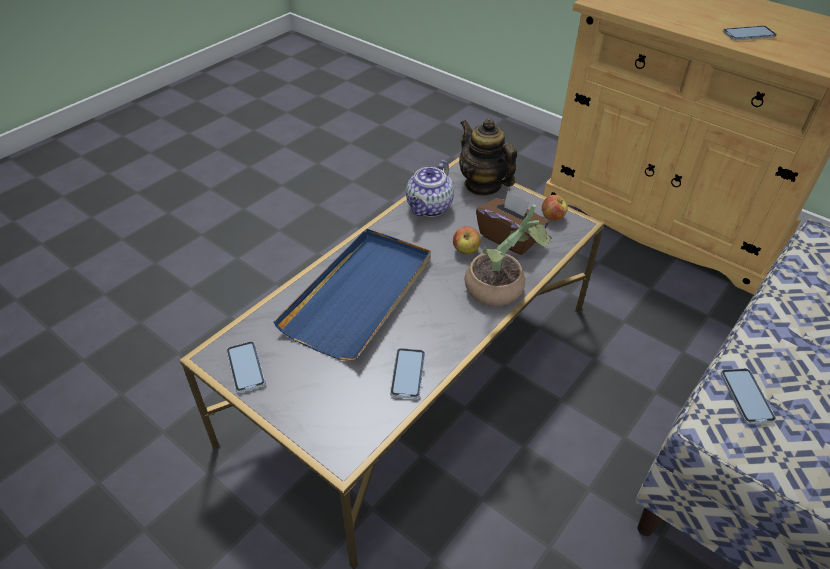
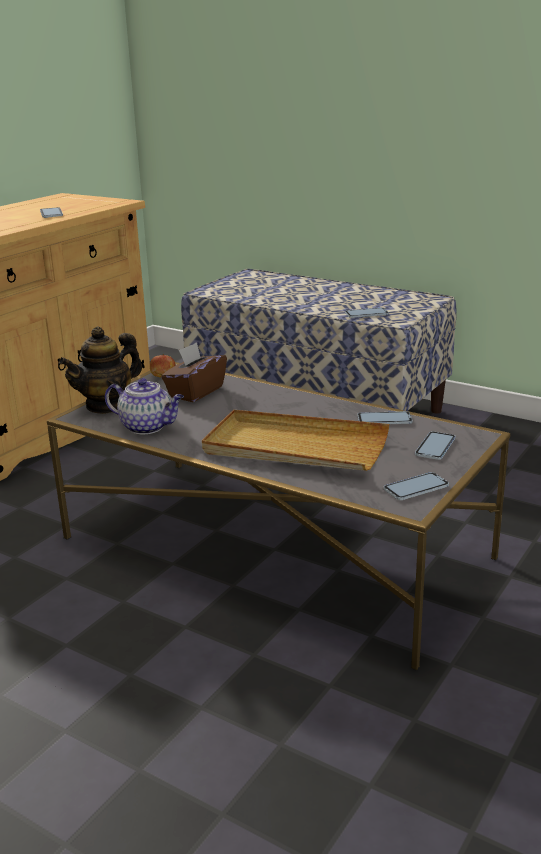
camera: 95 degrees left, 20 degrees down
(326, 404) = (435, 447): none -> phone
(360, 295) = (295, 447): blue tray -> beige tray
(466, 250) = (217, 408): apple -> none
(501, 289) = (269, 392): potted plant -> none

